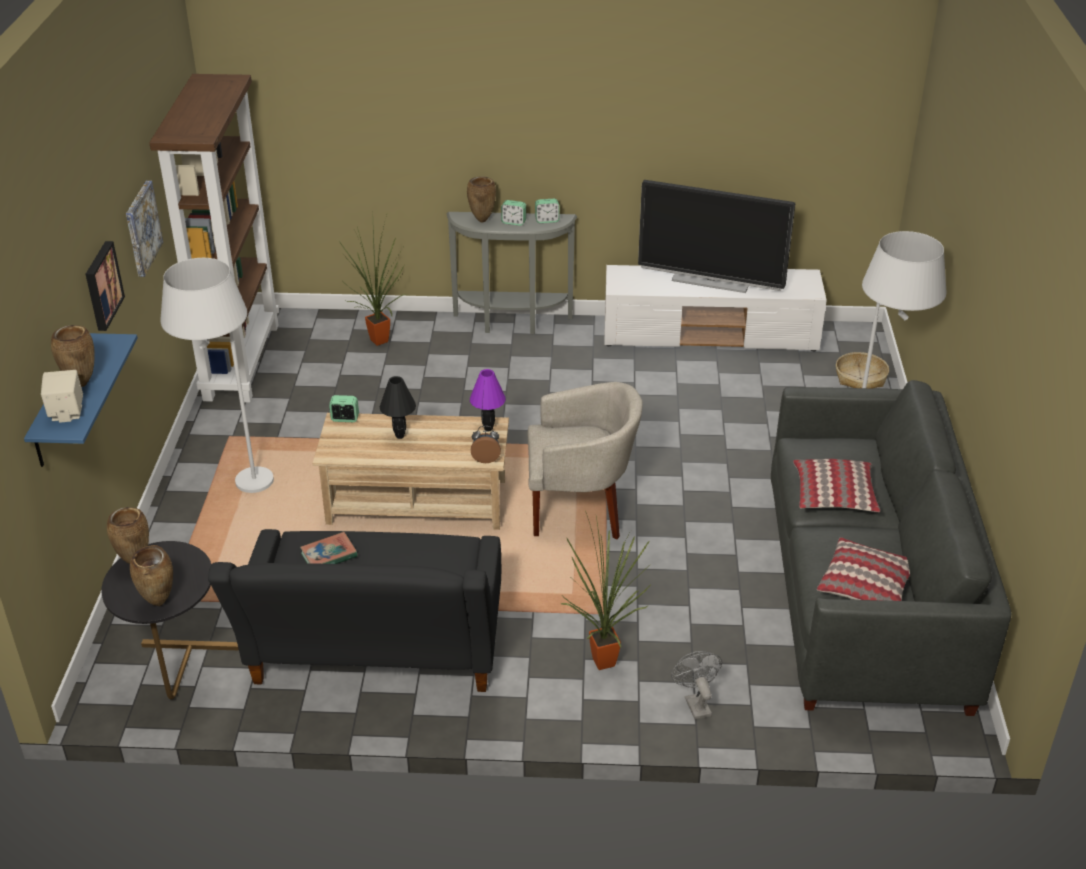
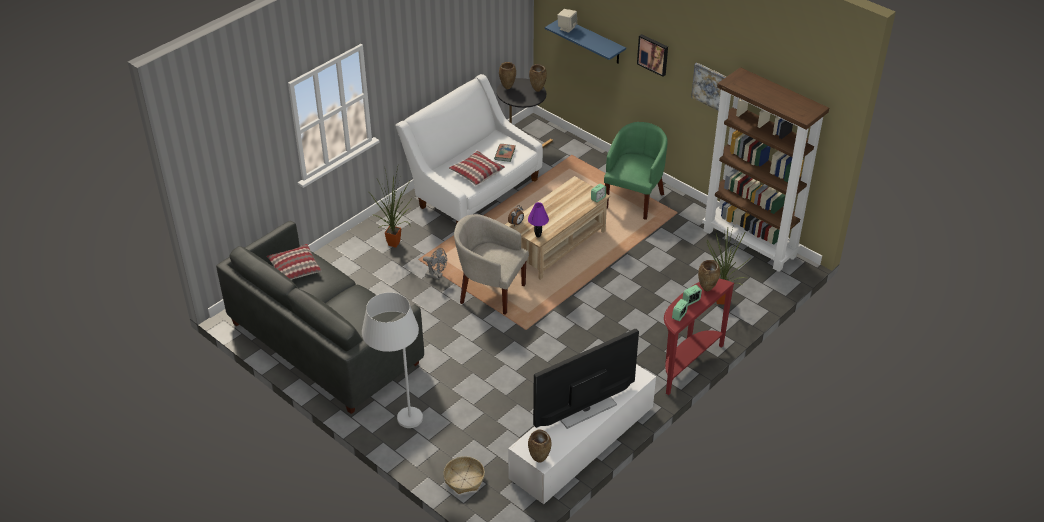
camera: 130 degrees right, 5 degrees up
(81, 383) = (584, 36): brown vase -> brown vase (539, 460)
(233, 485) = (634, 199): white floor lamp -> green armchair
(375, 657) = (473, 190): black sofa -> white sofa
(400, 436) = (564, 207): black table lamp -> none
(512, 324) = (686, 364): grey console table -> red console table
(580, 510) = (490, 292): beige armchair -> beige armchair turned 75 degrees clockwise
(695, 703) = (343, 254): grey fan -> grey fan (436, 275)
(834, 495) = (349, 298): pillow -> pillow (476, 173)

